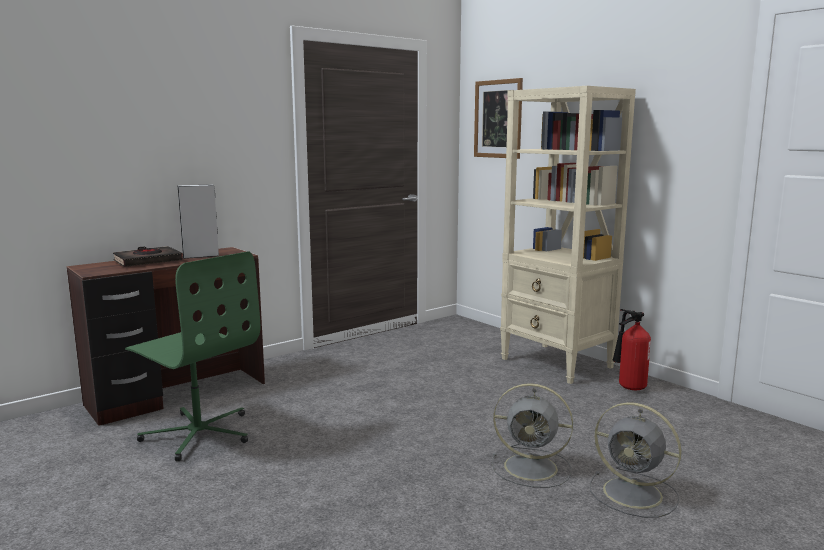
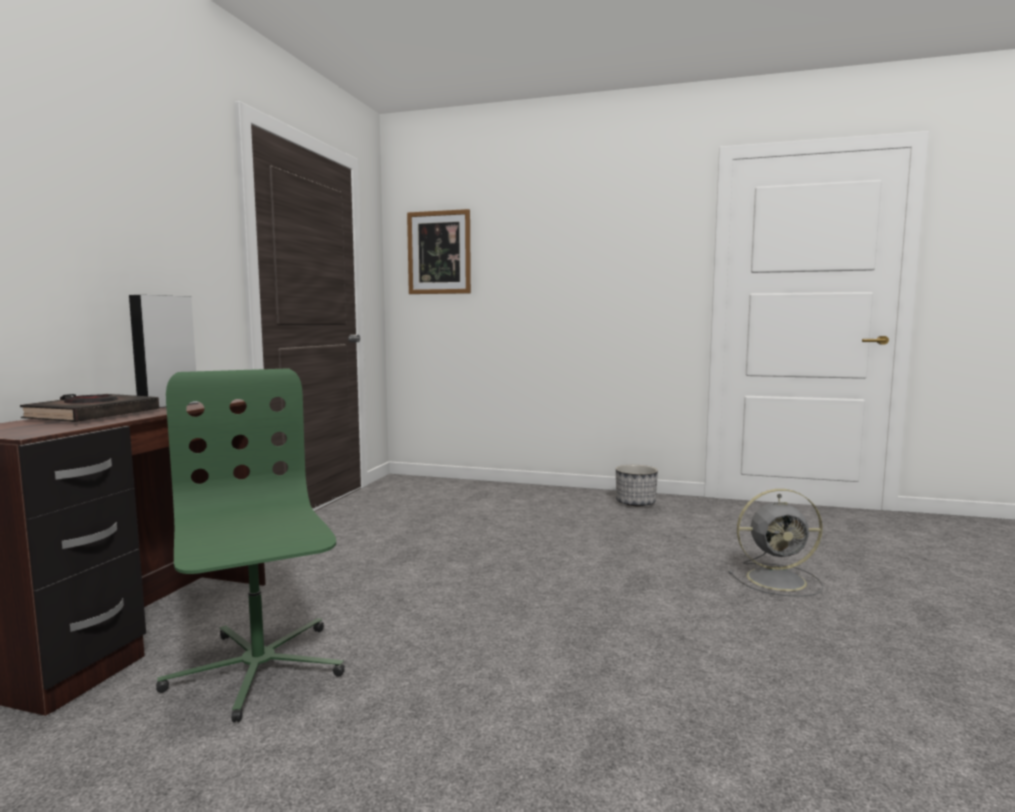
camera: 35 degrees left, 5 degrees down
(199, 433) = (257, 669): green office chair -> green office chair turned 120 degrees counterclockwise
(533, 468) = (678, 584): grey fan -> none
(557, 363) = (552, 497): beige bookcase -> none
(628, 387) = (635, 503): fire extinguisher -> planter

